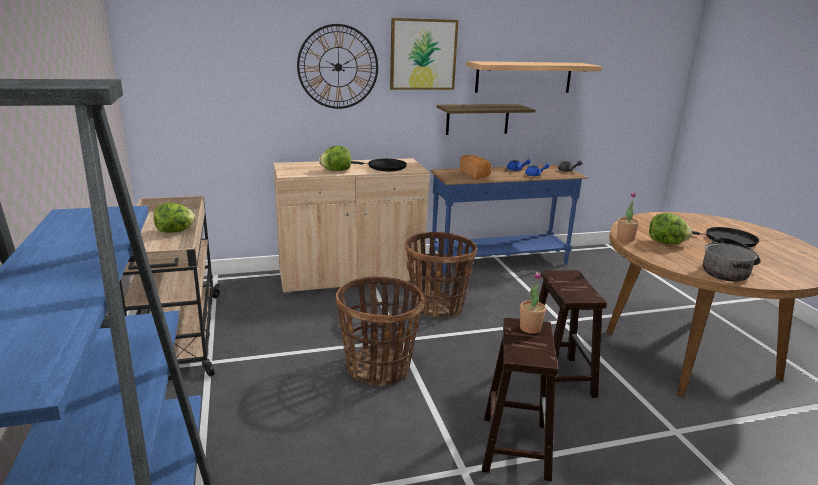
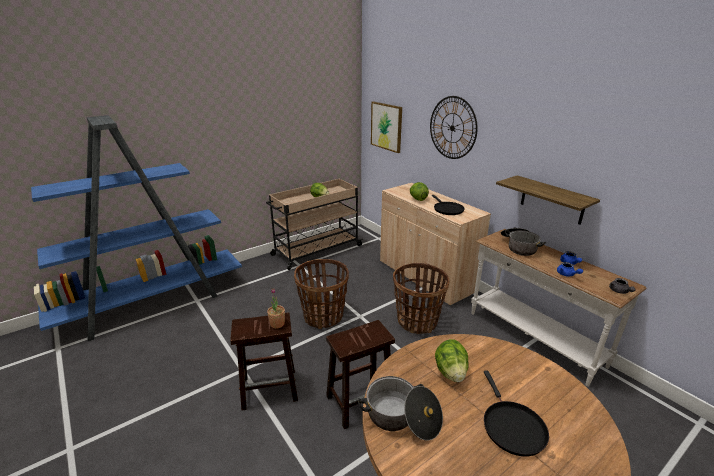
camera: 70 degrees right, 5 degrees up
(423, 54) = (511, 129): picture -> picture (386, 126)
(475, 174) = (519, 247): bread -> cooking pot
(499, 262) = (533, 339): blue console table -> white console table
(524, 77) = (610, 172): shelf -> none
(625, 239) = (436, 343): potted plant -> none

